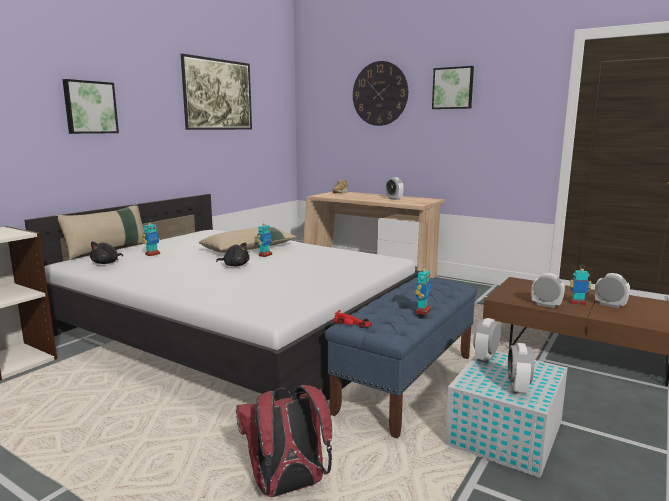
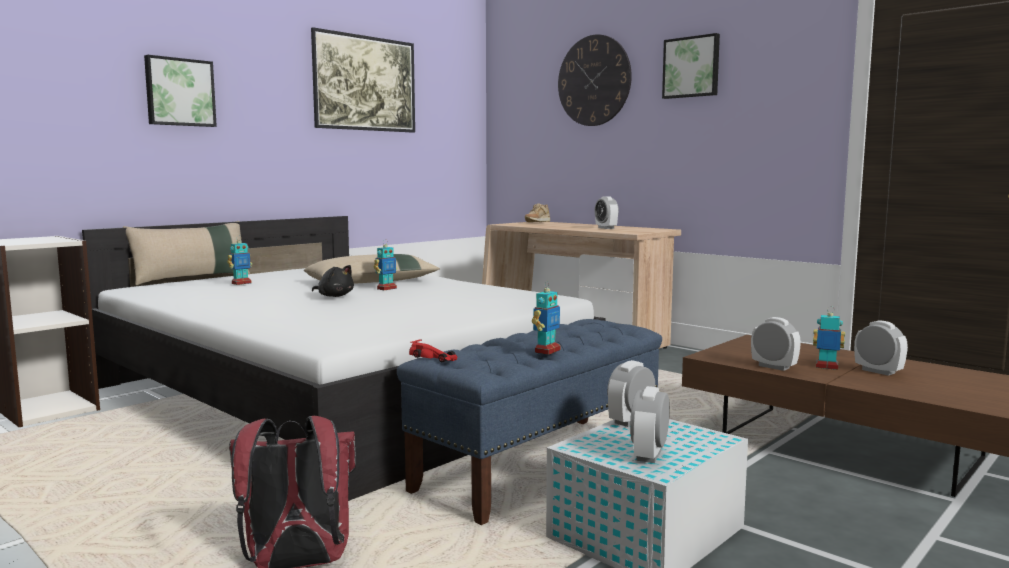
camera: 10 degrees right, 5 degrees down
(106, 263) = (175, 289): black plush toy -> none

